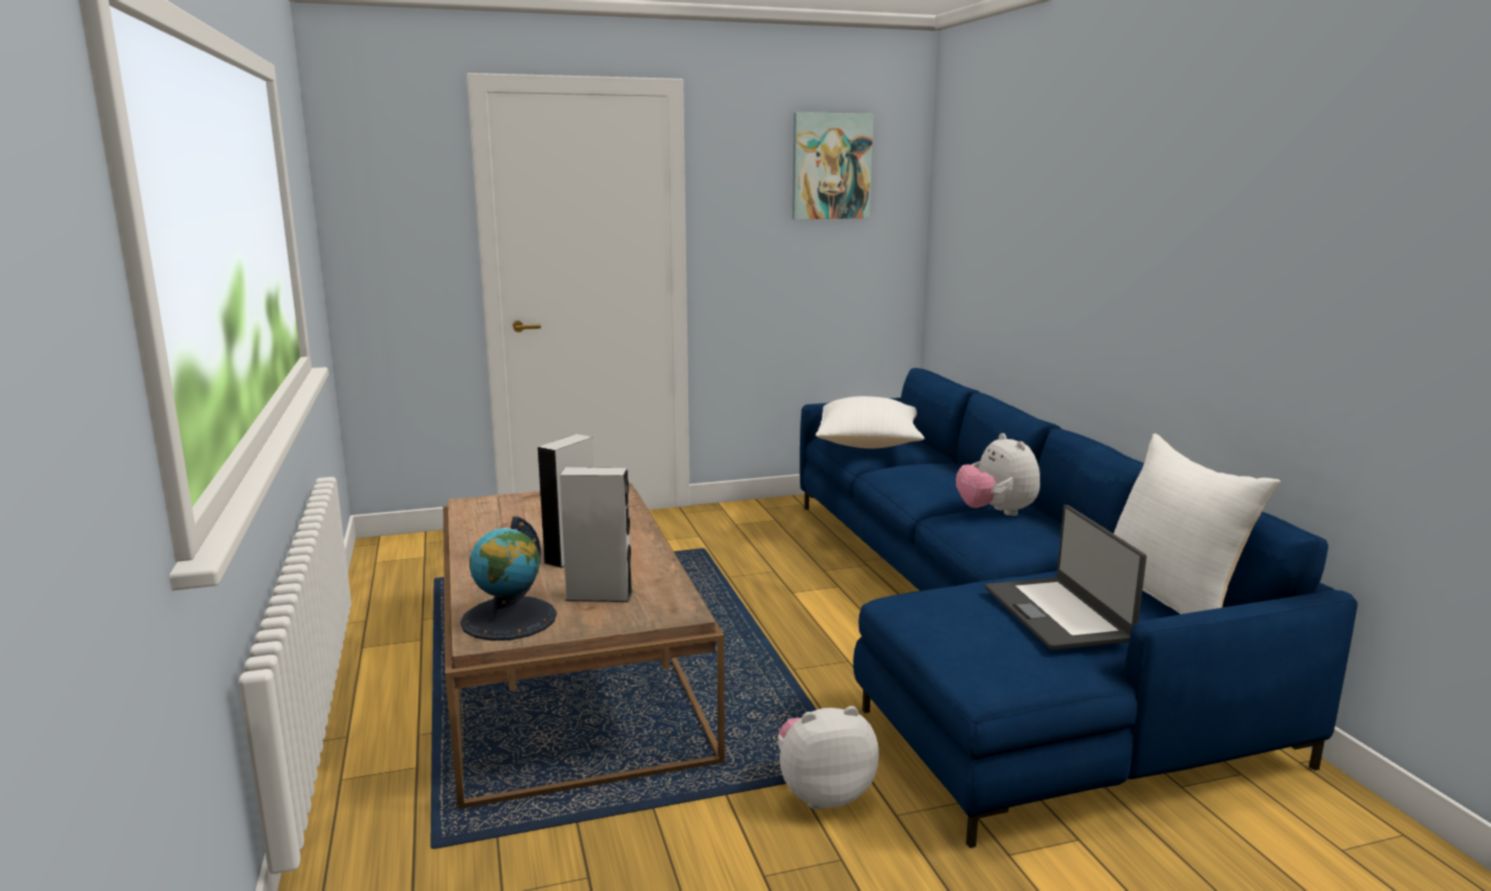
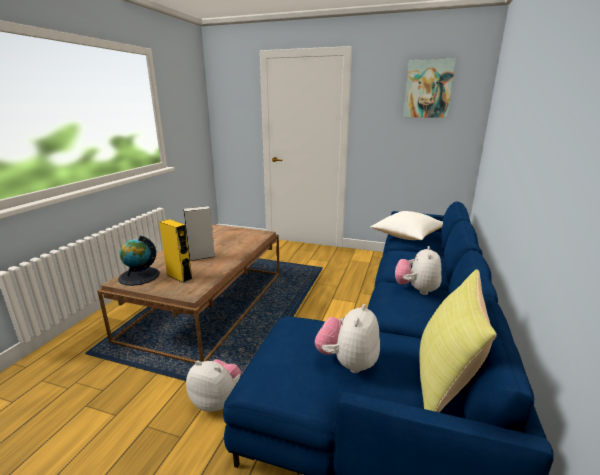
camera: 35 degrees right, 5 degrees up
(599, 596) = (179, 277): grey speaker -> yellow speaker
(1058, 613) = (348, 362): laptop -> plush toy
(1172, 596) = (445, 381): white pillow -> yellow pillow

